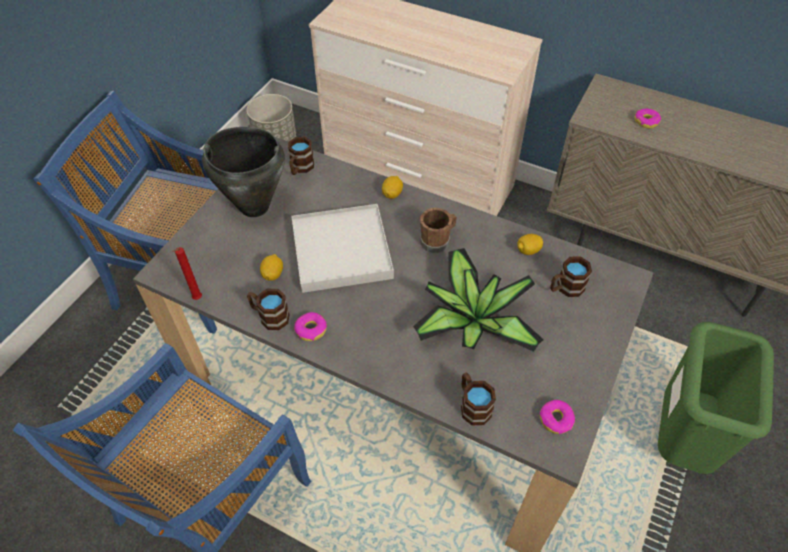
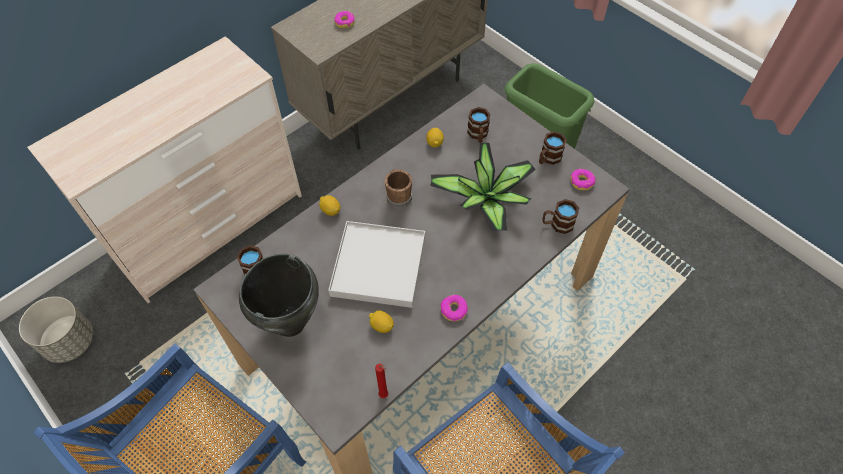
camera: 70 degrees left, 5 degrees up
(269, 316) = (428, 338): brown mug -> brown mug (548, 158)

